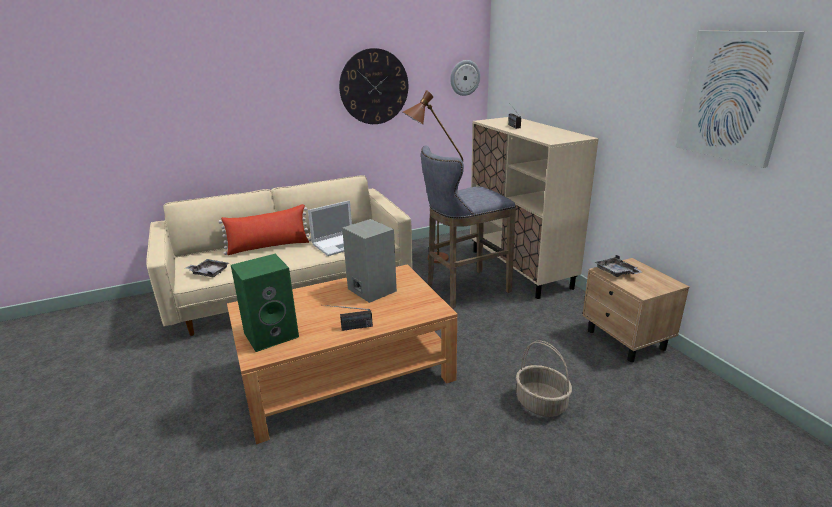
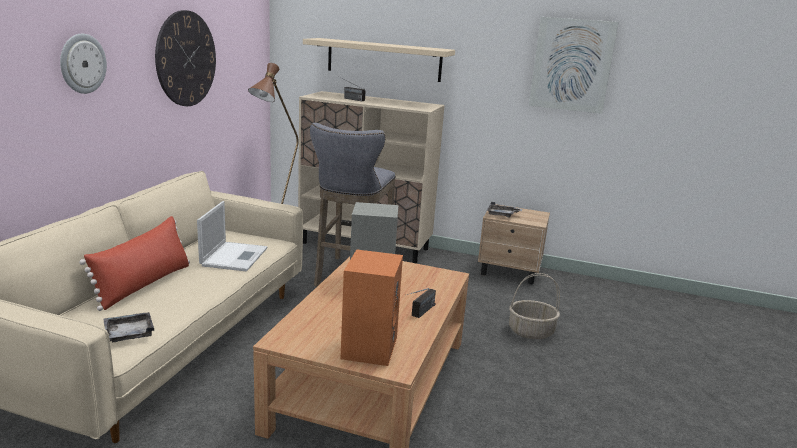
camera: 50 degrees left, 5 degrees down
(272, 334) = (368, 347): green speaker -> orange speaker
(464, 78) = (255, 50): wall clock -> wall clock (82, 63)
(556, 87) = (384, 60): none -> beige shelf

